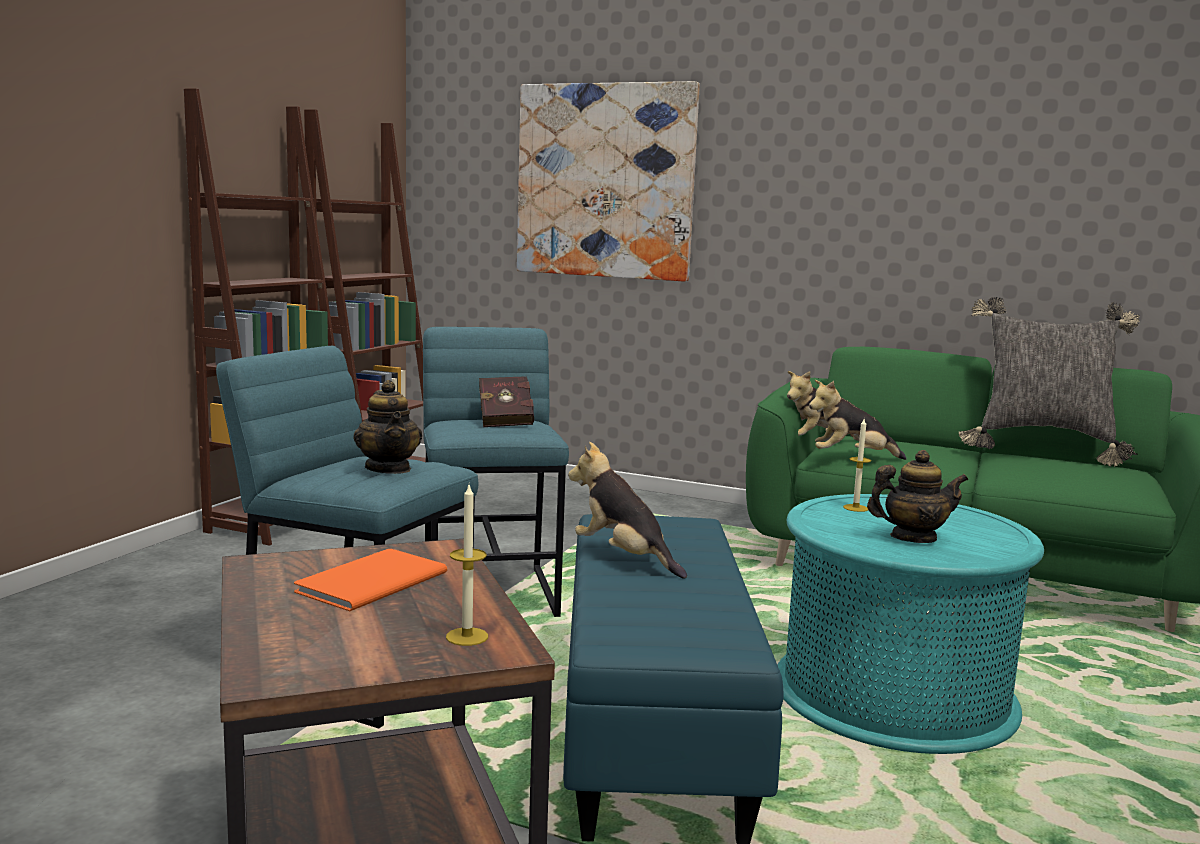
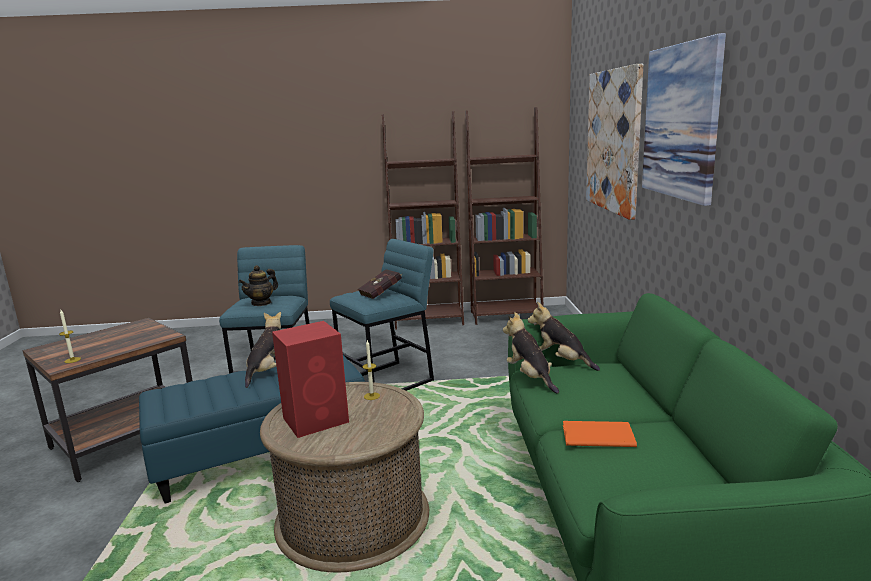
camera: 65 degrees right, 5 degrees up
(366, 582) = (125, 337): orange book -> orange book (596, 435)
(807, 155) = (681, 122): none -> picture
(893, 694) = (353, 517): turquoise coffee table -> brown coffee table
(912, 538) = (317, 419): teapot -> red speaker
(1040, 455) = (688, 442): pillow -> none

